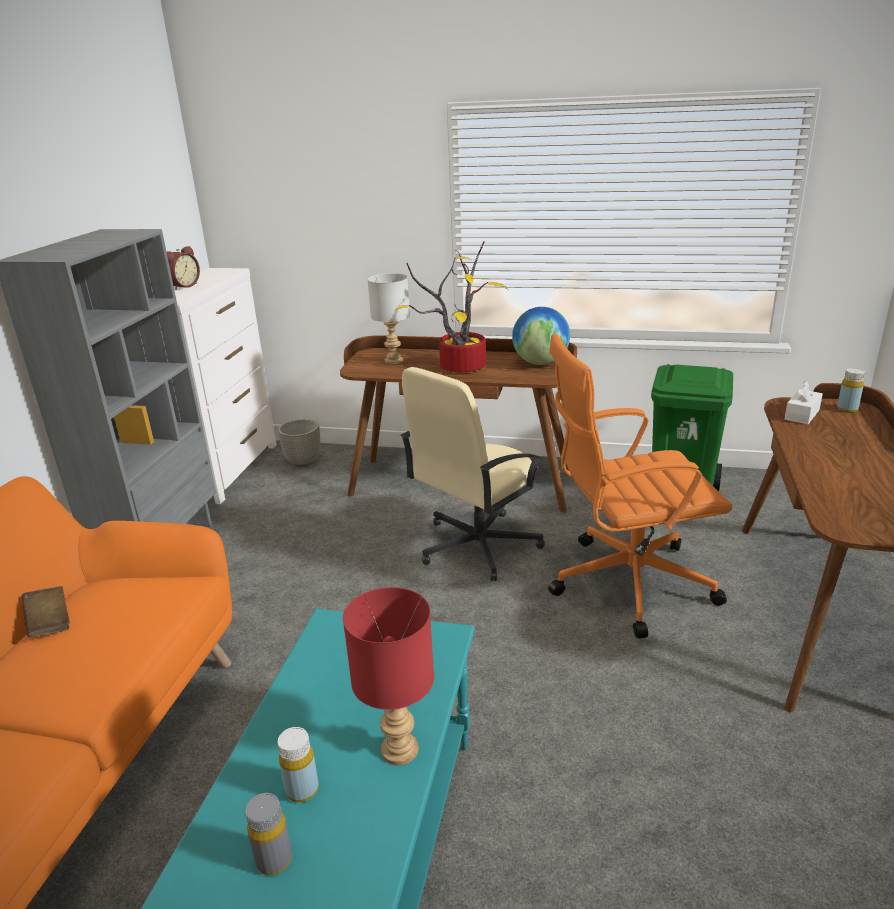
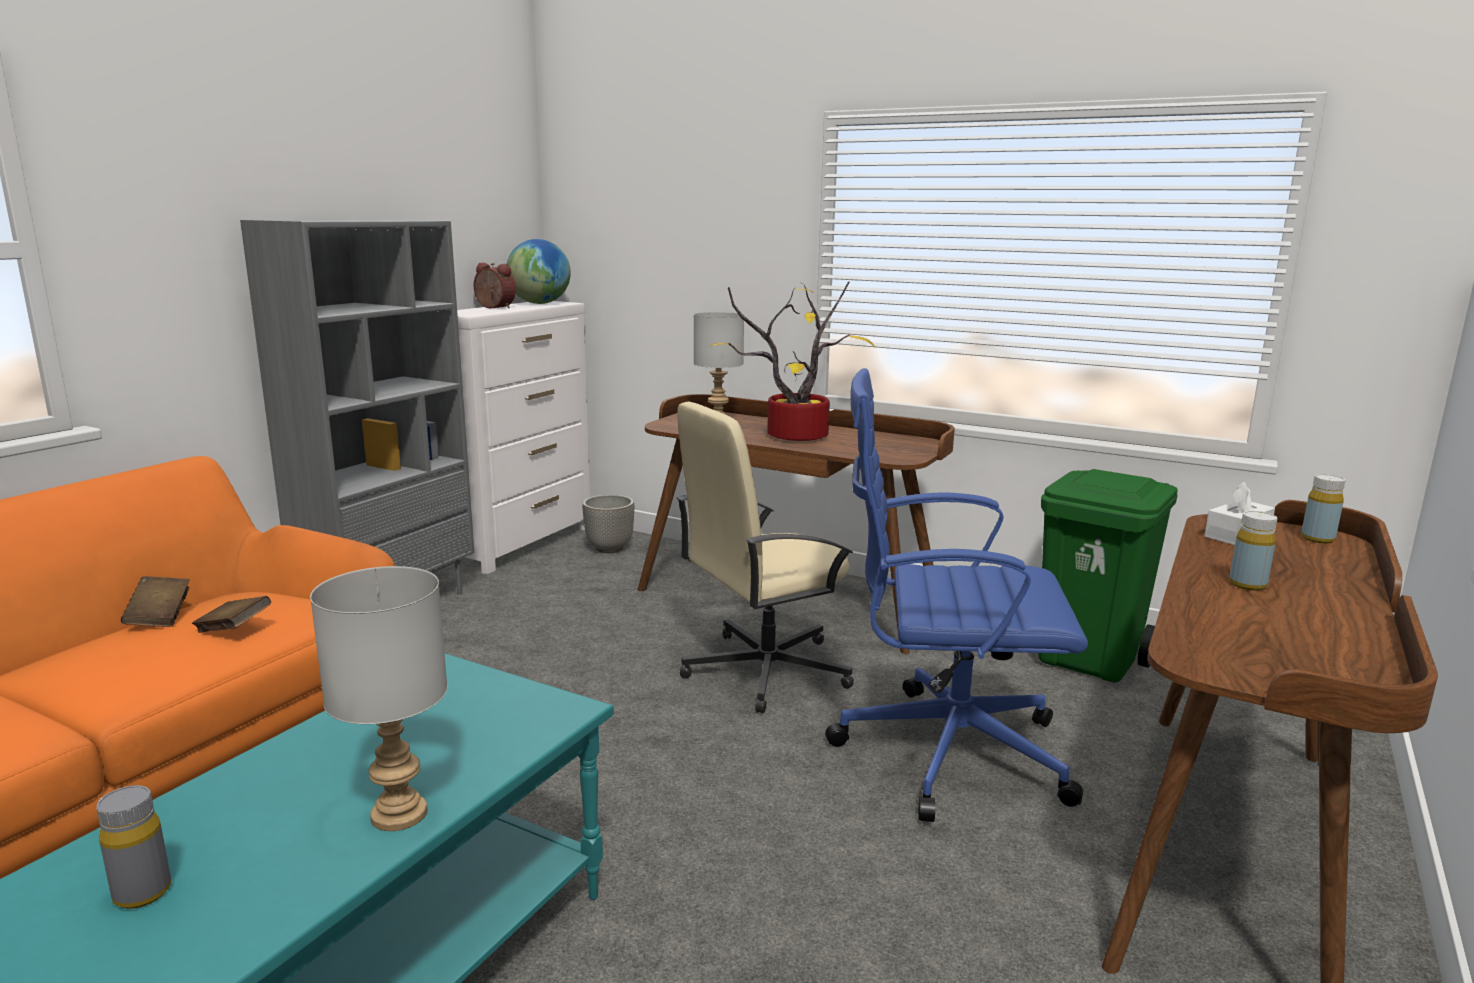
camera: 15 degrees right, 10 degrees down
(125, 621) = (234, 630): none -> brown book
(183, 286) = (494, 308): alarm clock -> alarm clock turned 105 degrees counterclockwise
(302, 790) = (246, 828): yellow bottle -> yellow bottle (1247, 584)
(398, 750) = (397, 814): red table lamp -> grey table lamp
(540, 363) = (901, 444): globe -> globe (540, 303)
(626, 583) = (944, 751): orange office chair -> blue office chair

